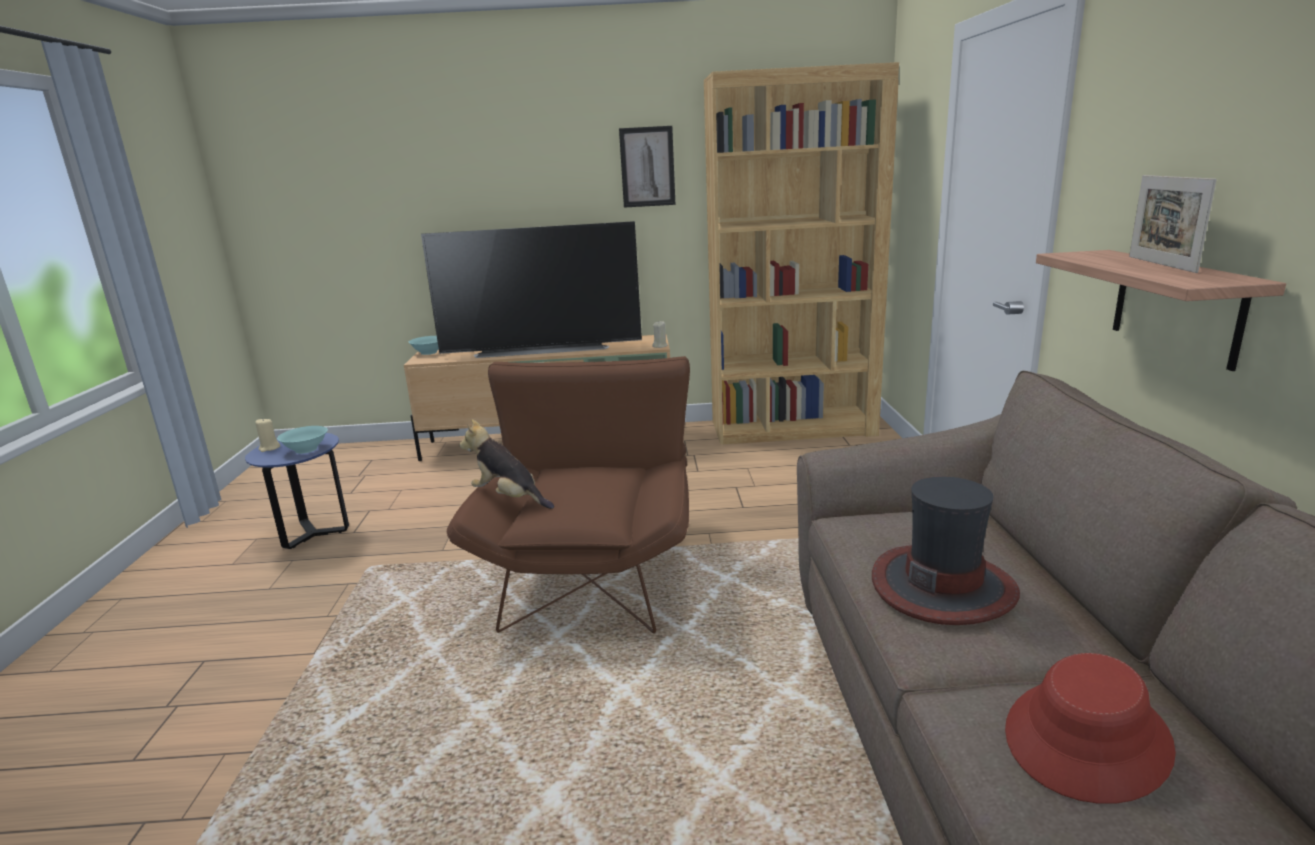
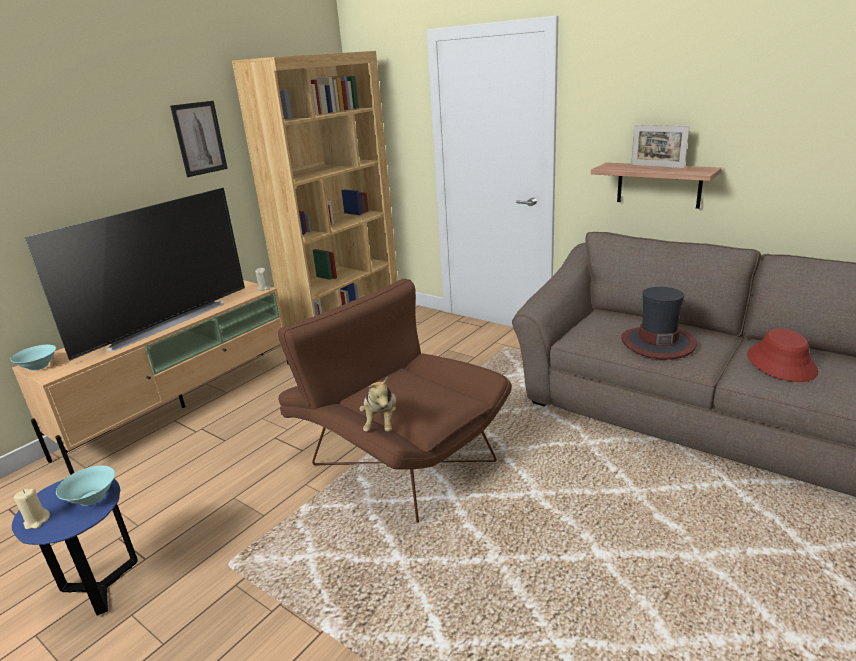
camera: 50 degrees left, 5 degrees up
(509, 498) = (381, 422): plush toy -> plush toy turned 75 degrees counterclockwise

